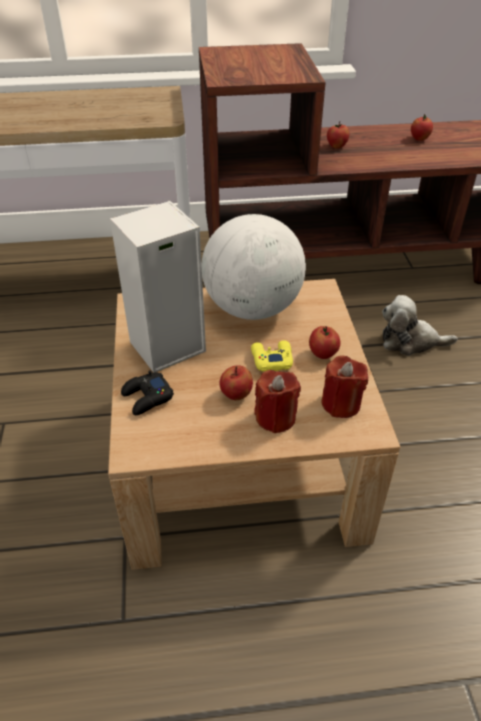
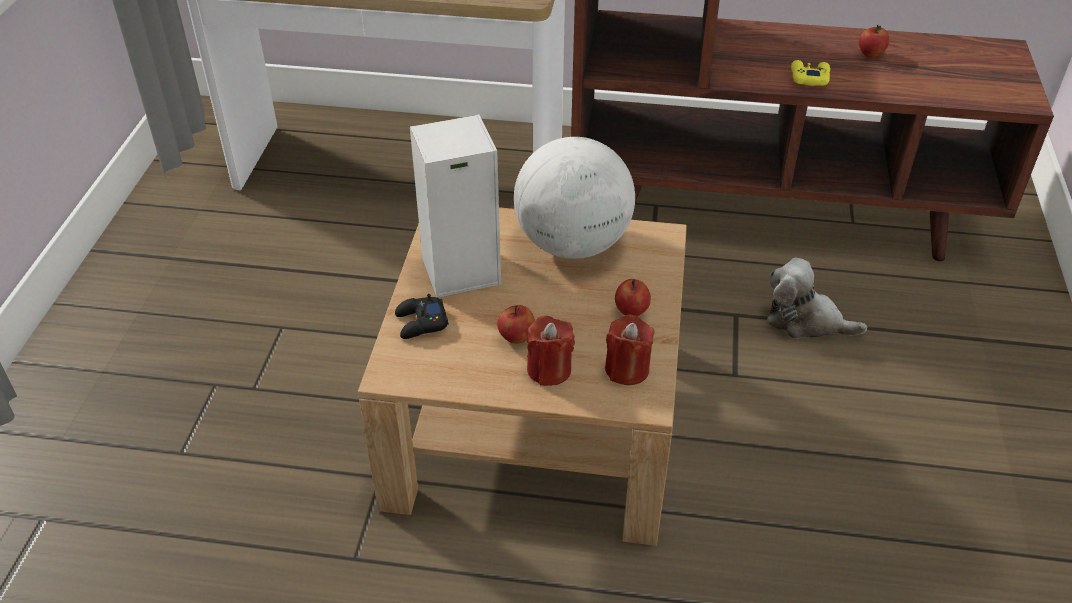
camera: 15 degrees right, 0 degrees up
(271, 359) = (570, 306): yellow game controller -> yellow game controller (809, 78)
(336, 146) = (753, 51): apple -> none

